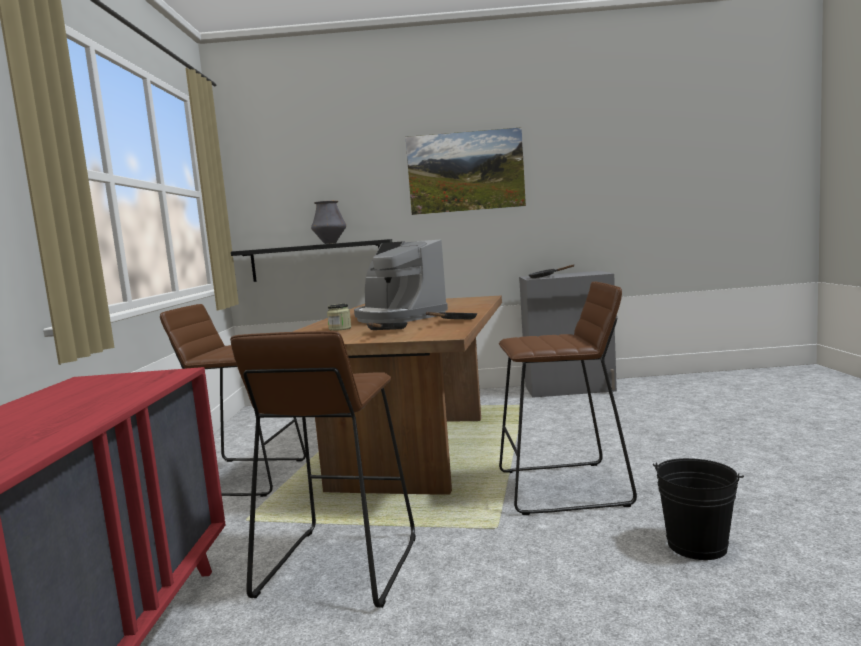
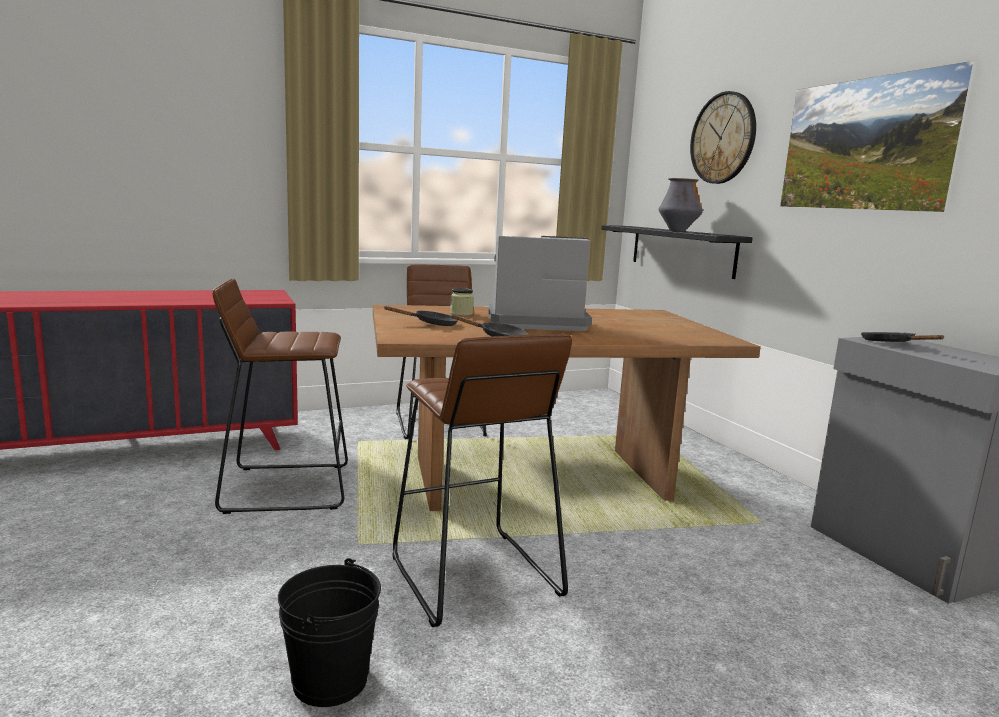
camera: 65 degrees right, 5 degrees up
(341, 170) = (723, 138): none -> wall clock
(398, 317) = (535, 322): coffee machine -> coffee machine turned 60 degrees clockwise

